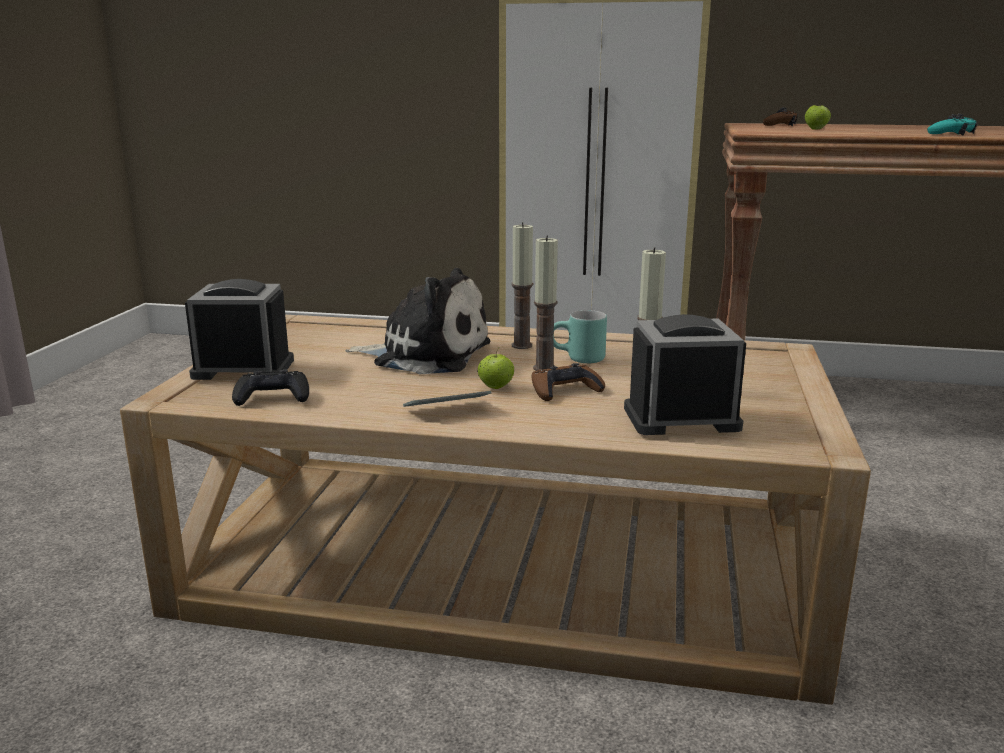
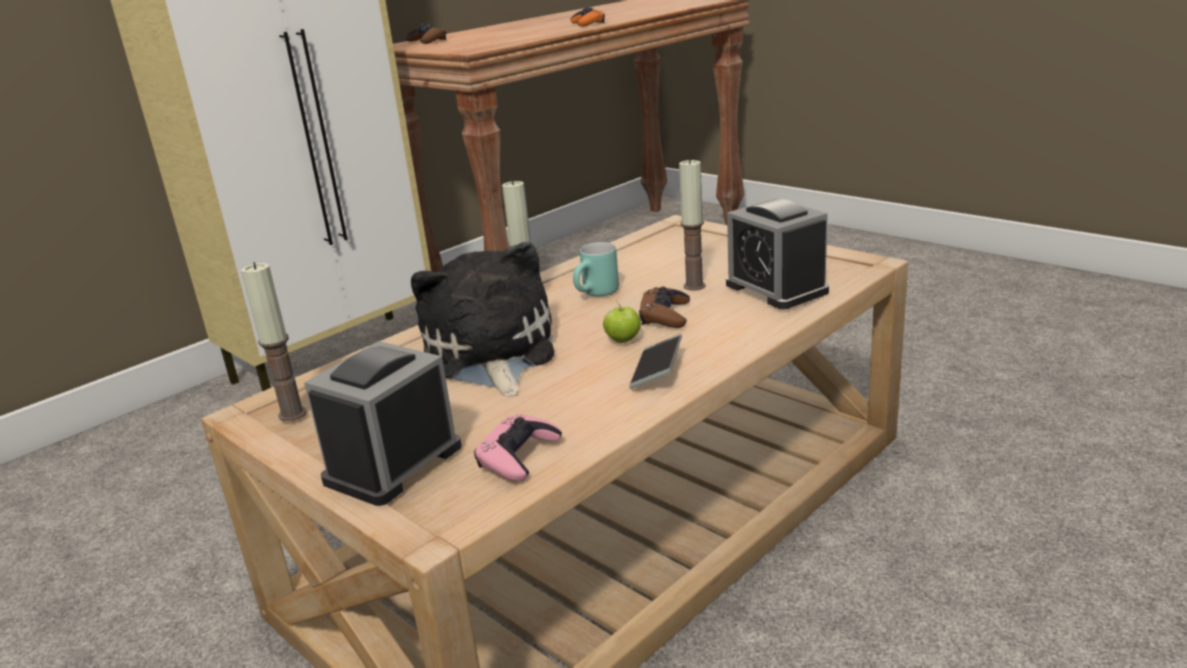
camera: 55 degrees left, 5 degrees up
(272, 397) = (518, 456): black game controller -> pink game controller
(426, 355) = (490, 355): plush toy -> plush toy turned 60 degrees counterclockwise
(544, 368) = (600, 312): candle -> candle (292, 414)
(681, 418) = (776, 288): alarm clock -> alarm clock turned 60 degrees counterclockwise
(816, 129) = (485, 39): apple -> none
(951, 133) = (588, 24): turquoise game controller -> orange game controller

